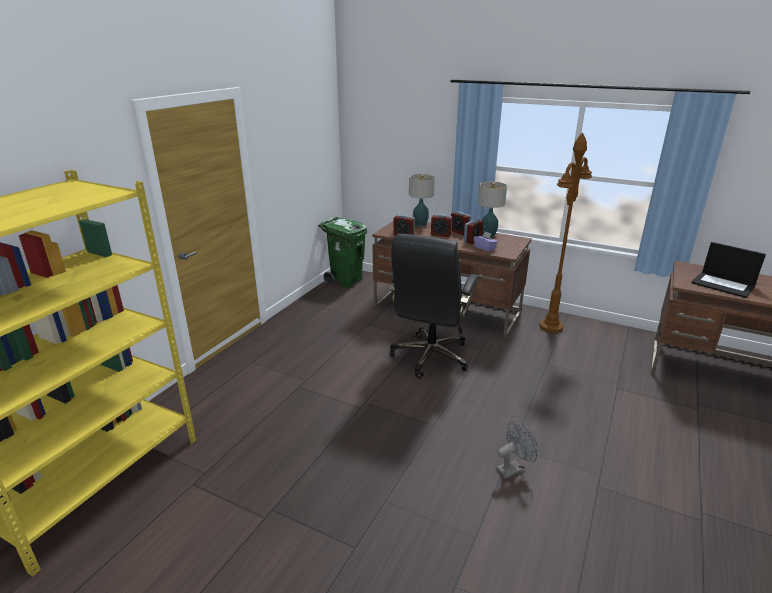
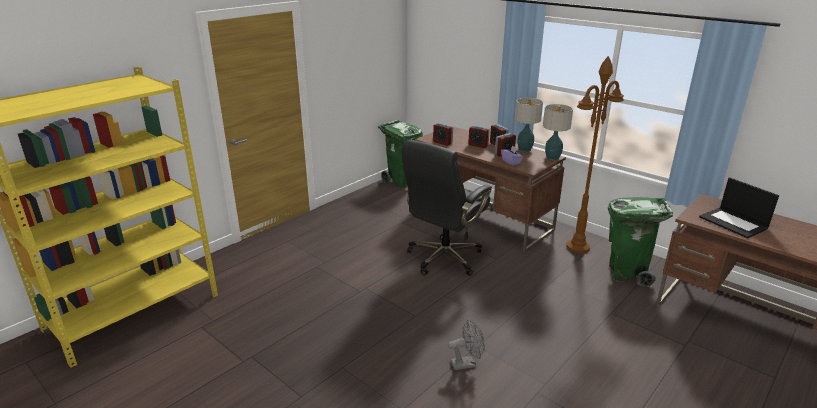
camera: 15 degrees right, 0 degrees up
(420, 224) = (466, 134): table lamp -> table lamp (552, 157)
(608, 346) = (627, 273): none -> green trash can

